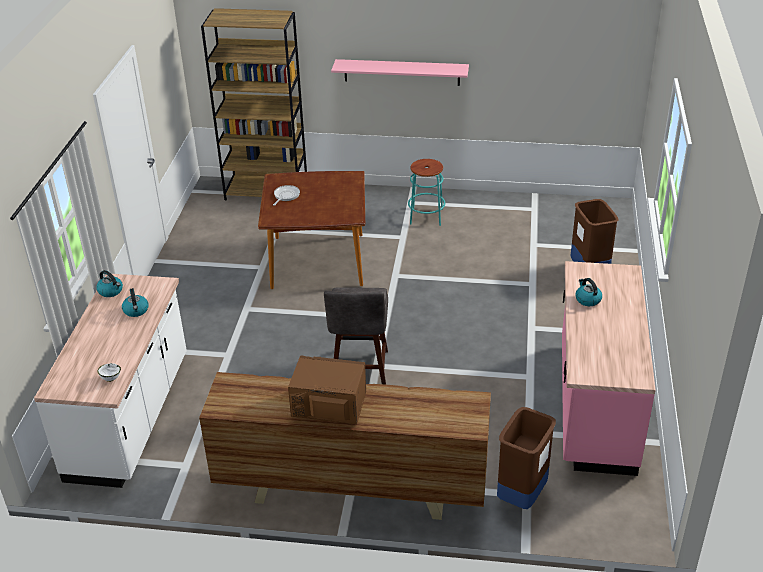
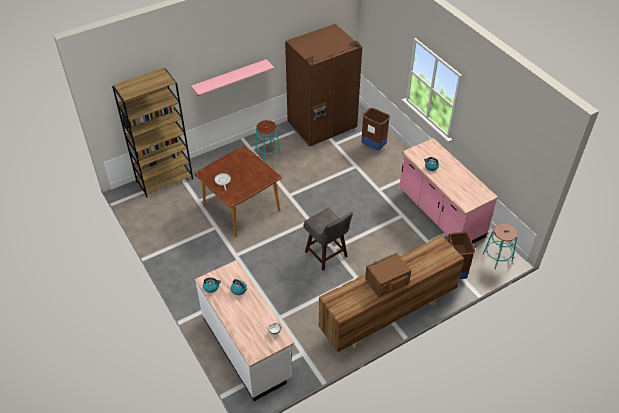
camera: 40 degrees left, 10 degrees up
(540, 217) = (322, 126): none -> brown fridge
(623, 516) = (497, 258): none -> turquoise stool

